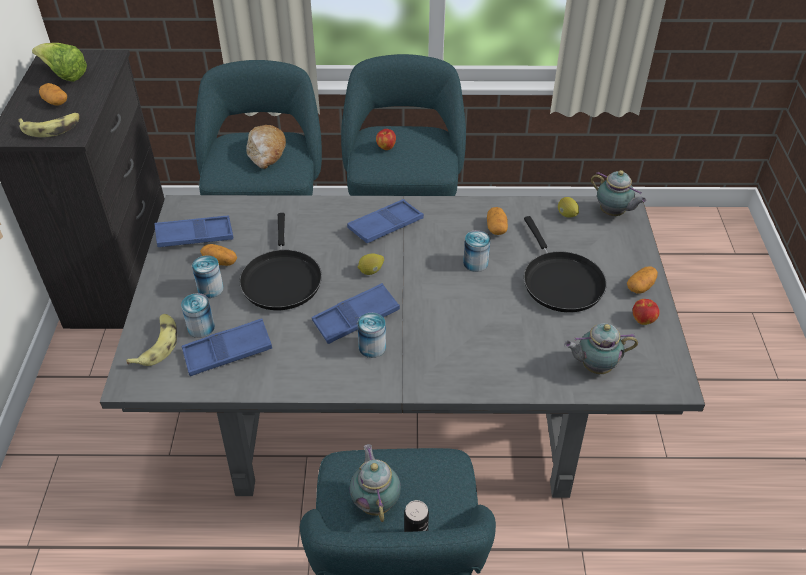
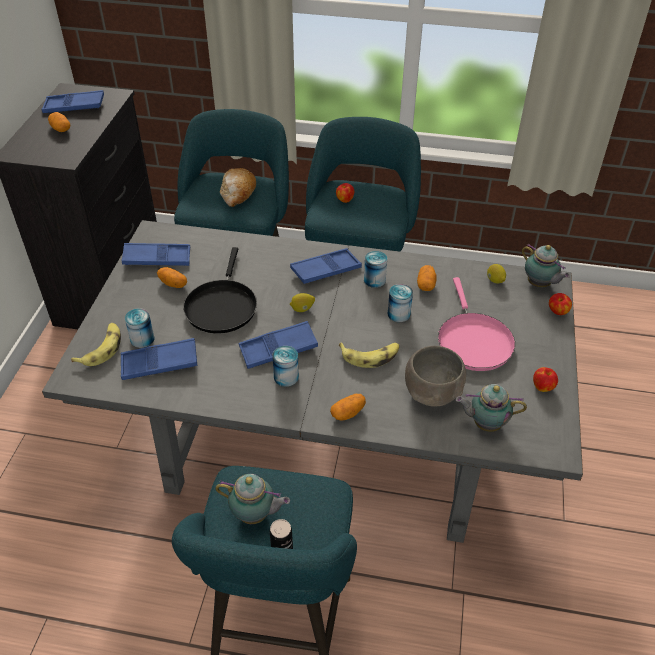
camera: 10 degrees right, 0 degrees up
(52, 128) = (52, 151): banana -> banana (370, 356)
(64, 75) = (74, 106): lettuce -> blue tray
(210, 289) = (159, 306): can -> can (374, 280)
(376, 501) = (255, 515): teapot -> teapot turned 105 degrees clockwise
(532, 341) = (433, 392): none -> grey bowl
(560, 281) = (473, 341): black frying pan -> pink frying pan
(638, 239) = (557, 312): none -> apple
(640, 287) = (548, 356): potato -> potato (348, 413)

